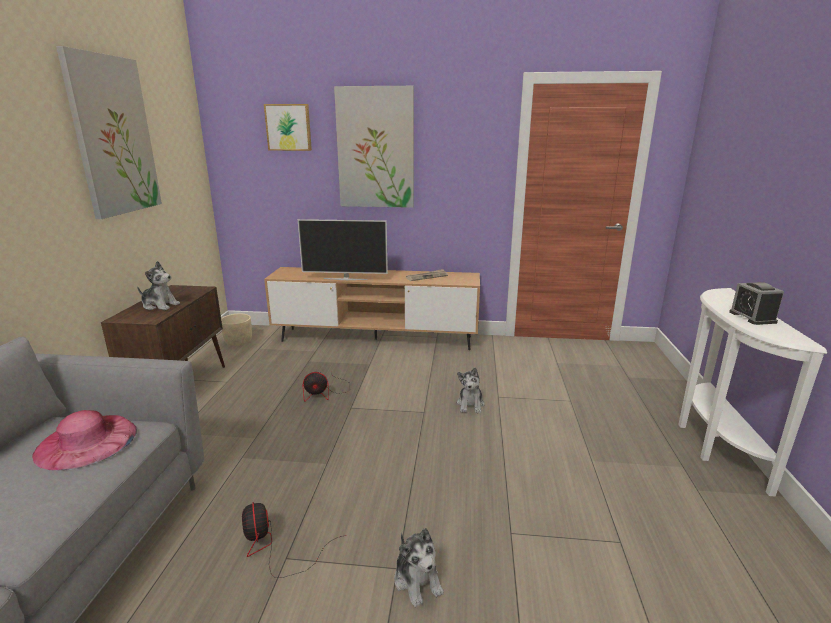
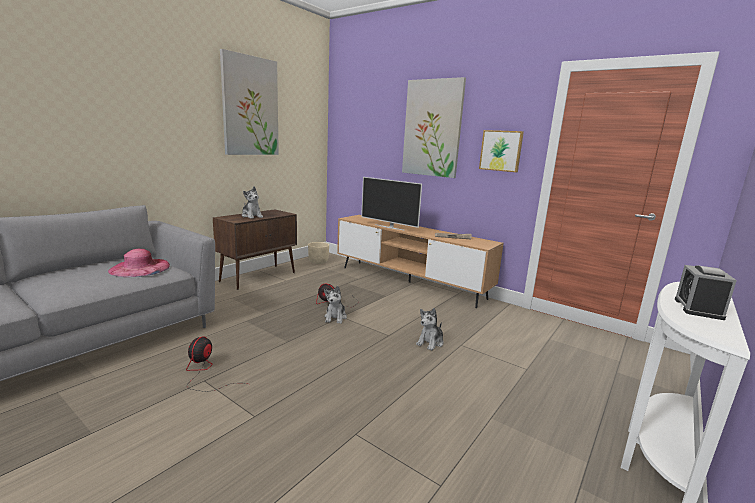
camera: 30 degrees right, 5 degrees down
(289, 127) = (377, 111): picture -> picture (501, 151)
(417, 580) = (257, 429): plush toy -> plush toy (335, 317)

